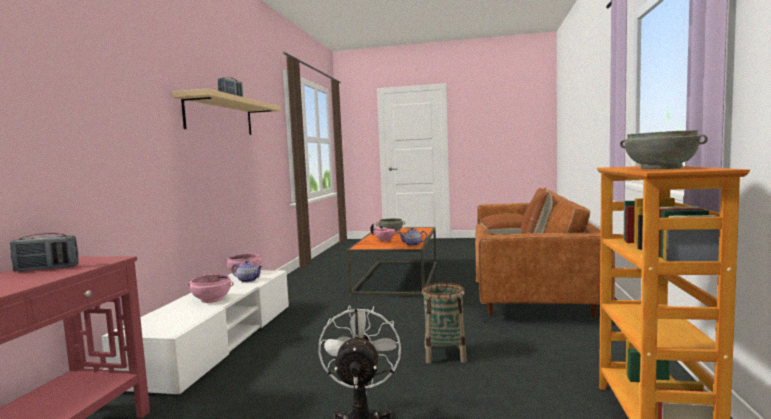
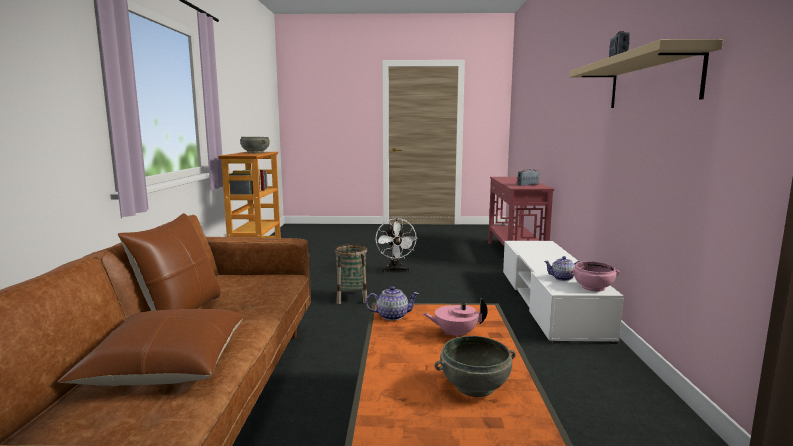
camera: 170 degrees right, 5 degrees up
(212, 299) = (544, 259): pink bowl -> none

